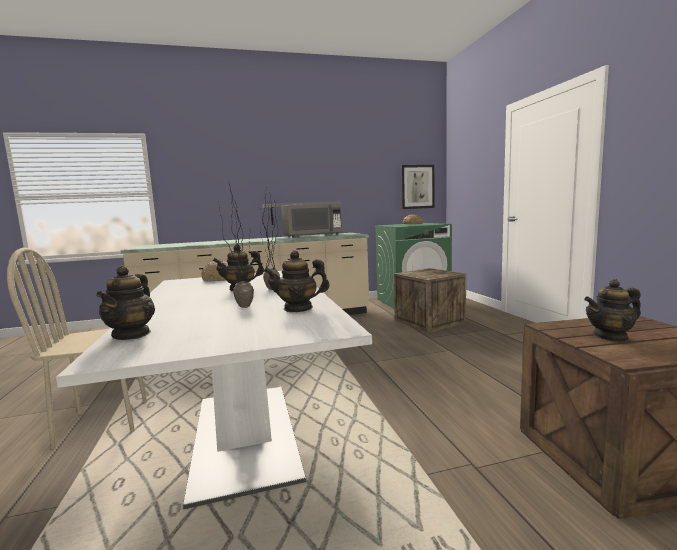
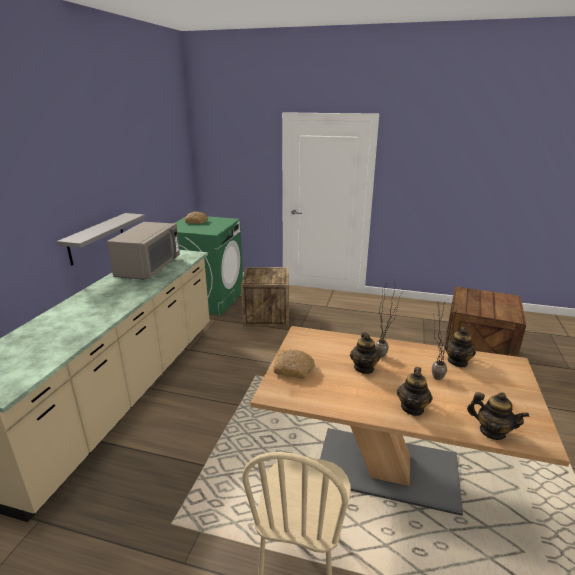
camera: 60 degrees left, 15 degrees up
(244, 435) = (387, 468): white dining table -> brown dining table
(417, 187) = (178, 177): picture -> none
(611, 336) = (485, 306): teapot -> teapot (412, 408)

